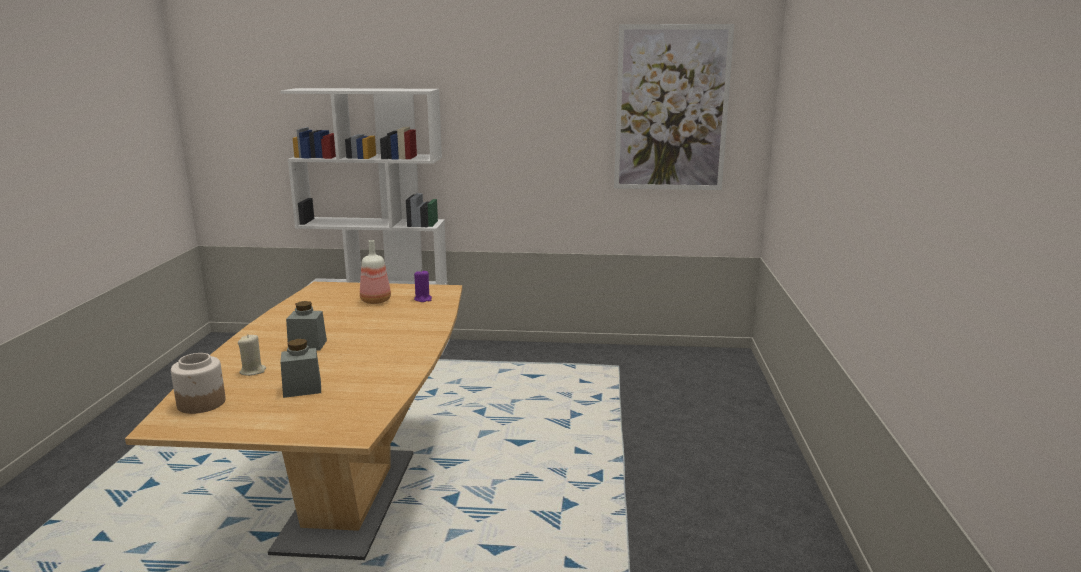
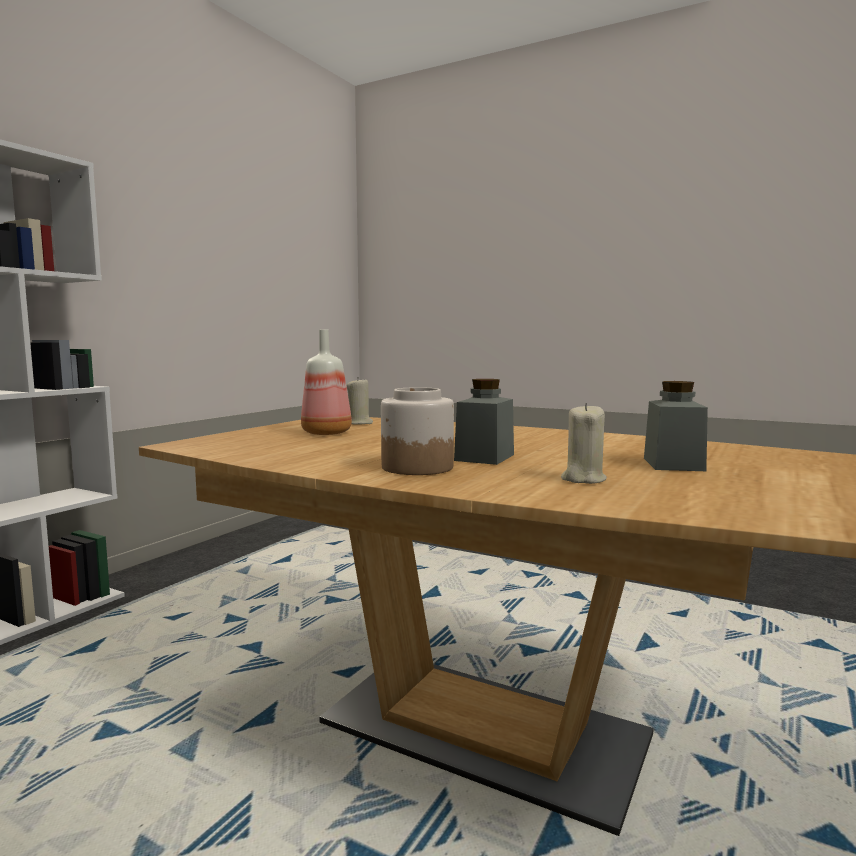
camera: 65 degrees left, 10 degrees down
(202, 403) = (729, 503): jar -> jar (417, 467)
(423, 299) = (359, 423): purple candle -> beige candle
(671, 109) = (297, 248): picture -> none

